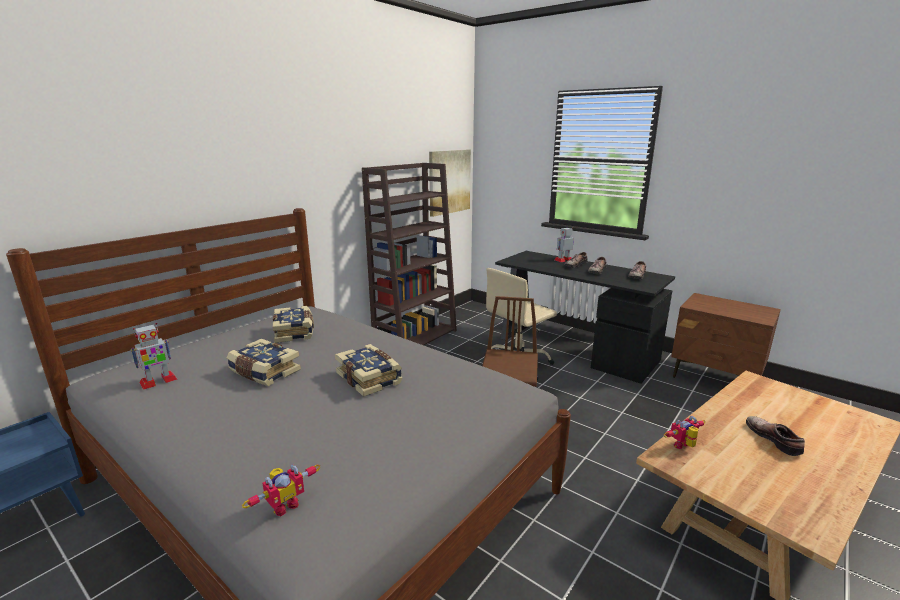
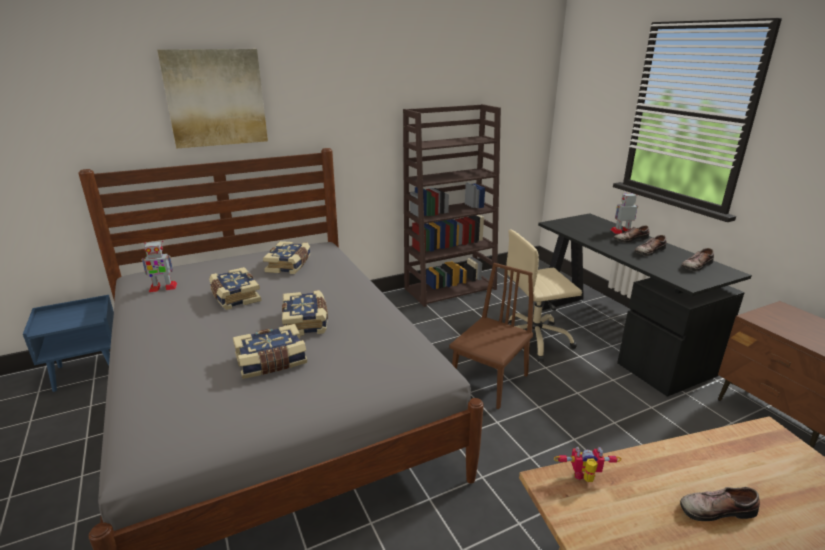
camera: 25 degrees right, 5 degrees up
(284, 505) = (153, 410): toy robot -> none
(373, 422) = (272, 362): none -> book
(449, 182) = (517, 126): picture -> picture (215, 98)
(774, 439) = (715, 508): shoe -> shoe turned 105 degrees counterclockwise

